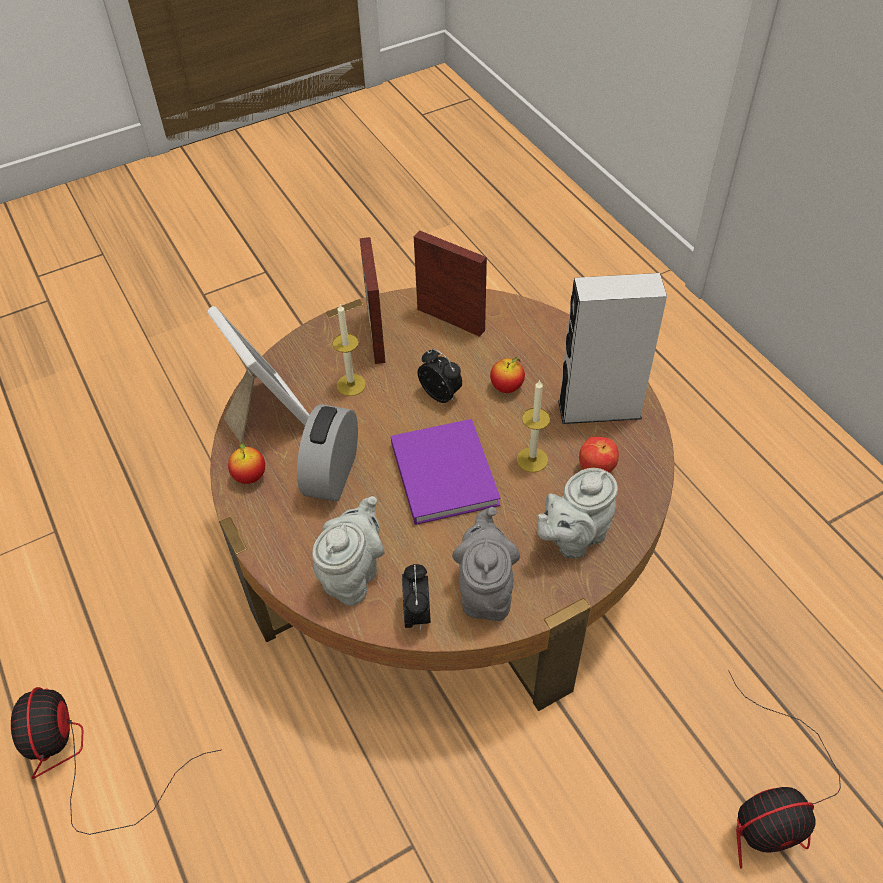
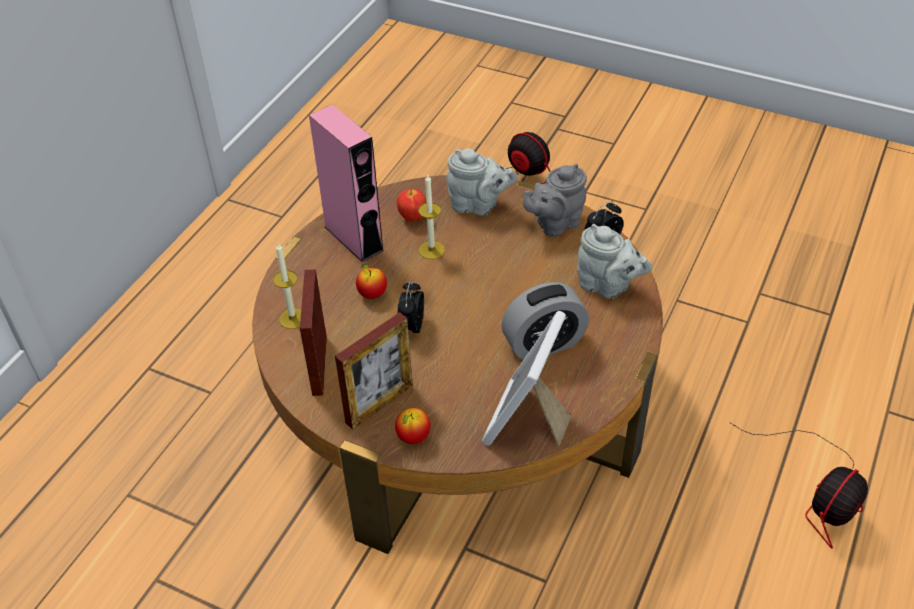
camera: 125 degrees left, 5 degrees down
(250, 476) = (592, 390): apple -> apple (413, 437)
(351, 385) = (449, 386): candle -> candle (292, 318)
(353, 574) = (607, 286): grey teapot -> grey teapot turned 135 degrees counterclockwise
(443, 471) = (483, 288): purple book -> none
(599, 409) = (354, 238): grey speaker -> pink speaker

